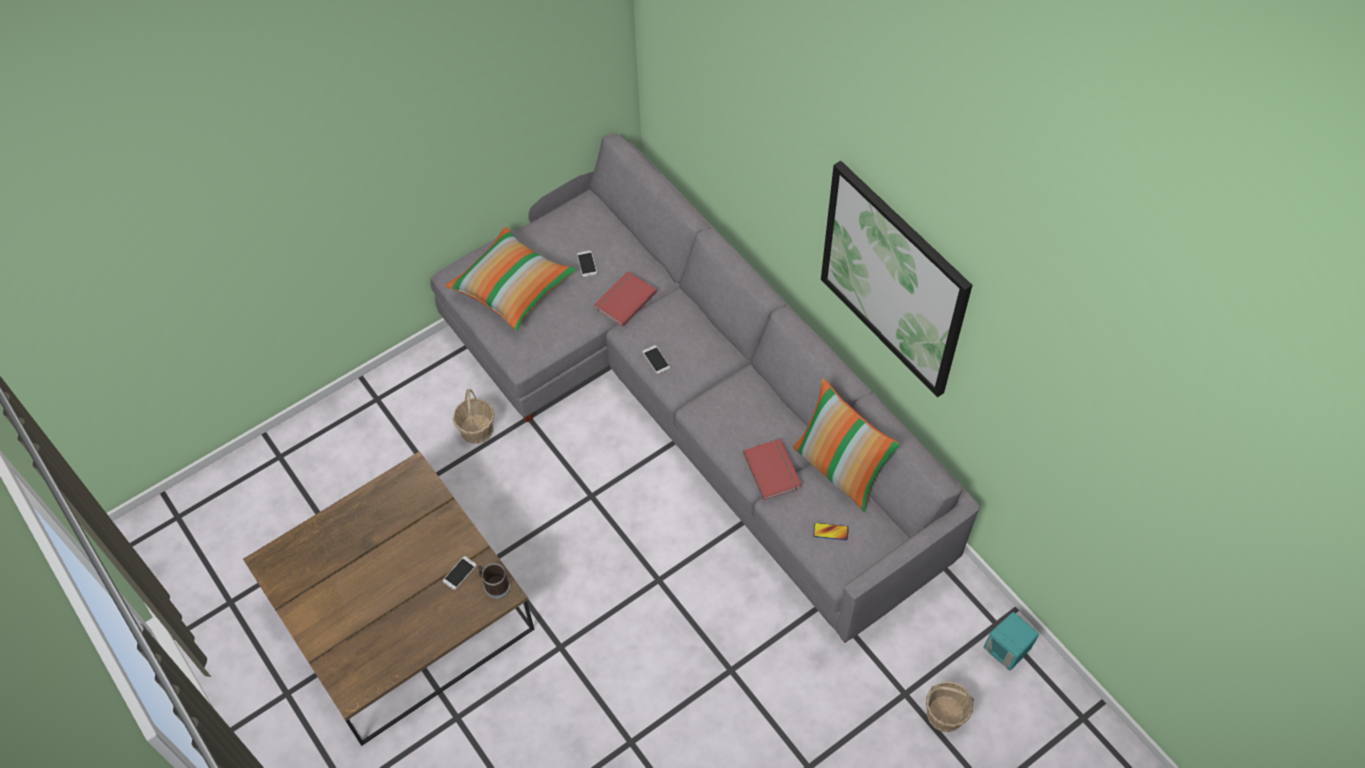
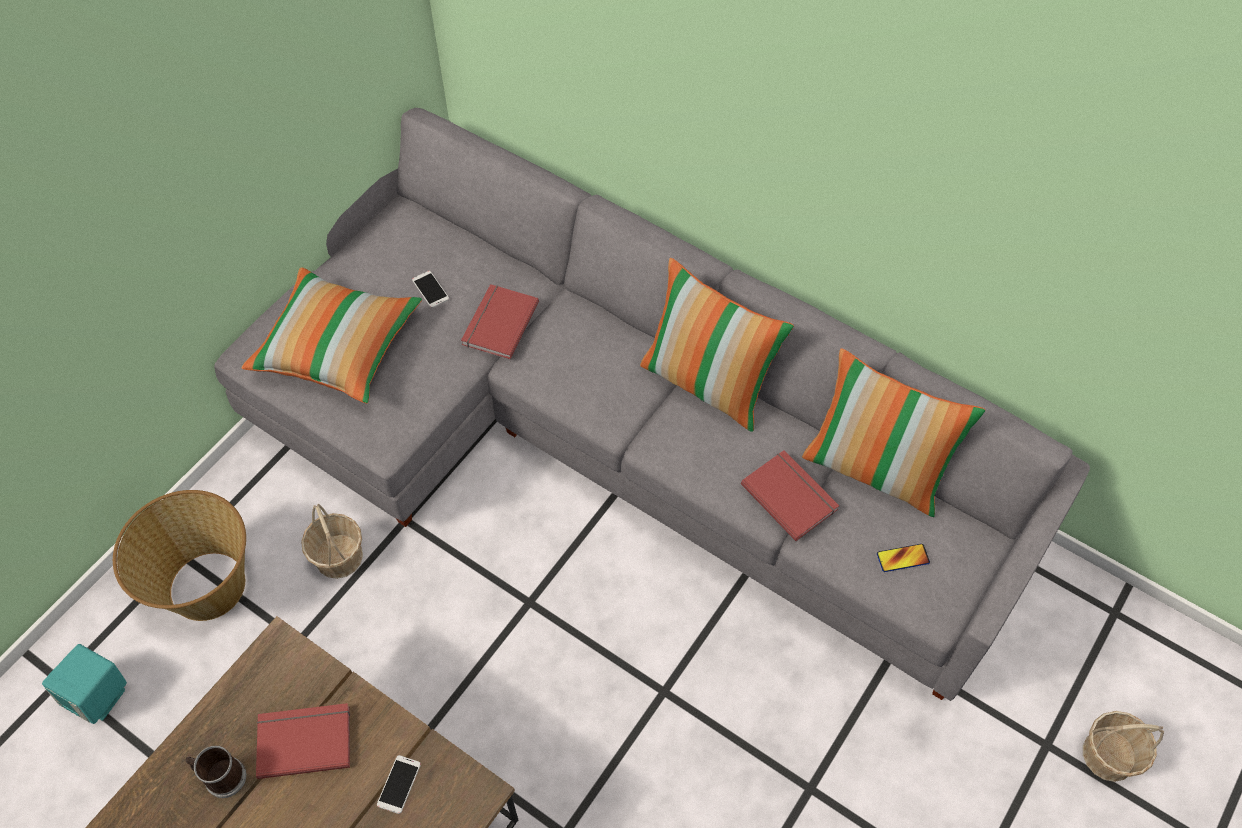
camera: 20 degrees left, 0 degrees up
(386, 423) = (206, 585): none -> basket
(412, 529) = (304, 739): none -> red book
(494, 585) = (458, 786): mug -> mug (221, 776)
(656, 360) = (573, 391): phone -> none
(750, 379) = (708, 383): none -> pillow
(893, 279) = (932, 173): picture -> none
(1007, 650) = (1143, 643): turquoise speaker -> turquoise speaker (99, 695)

